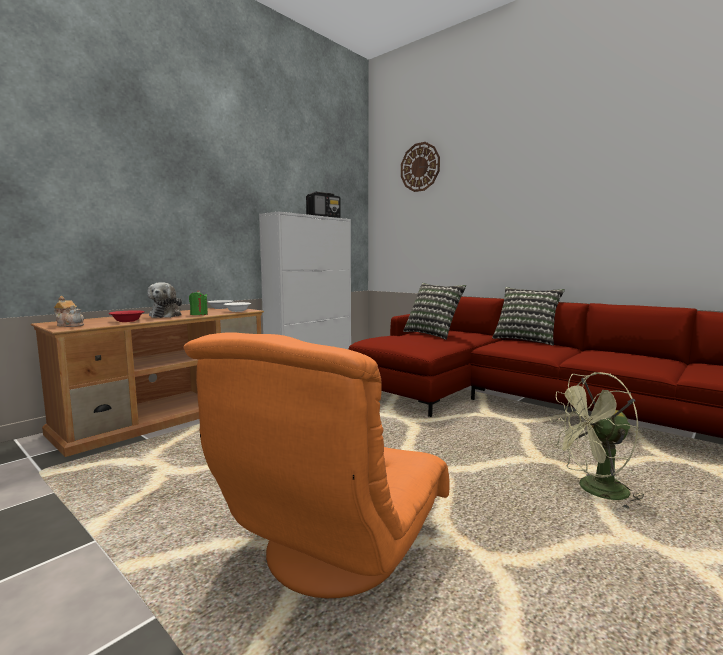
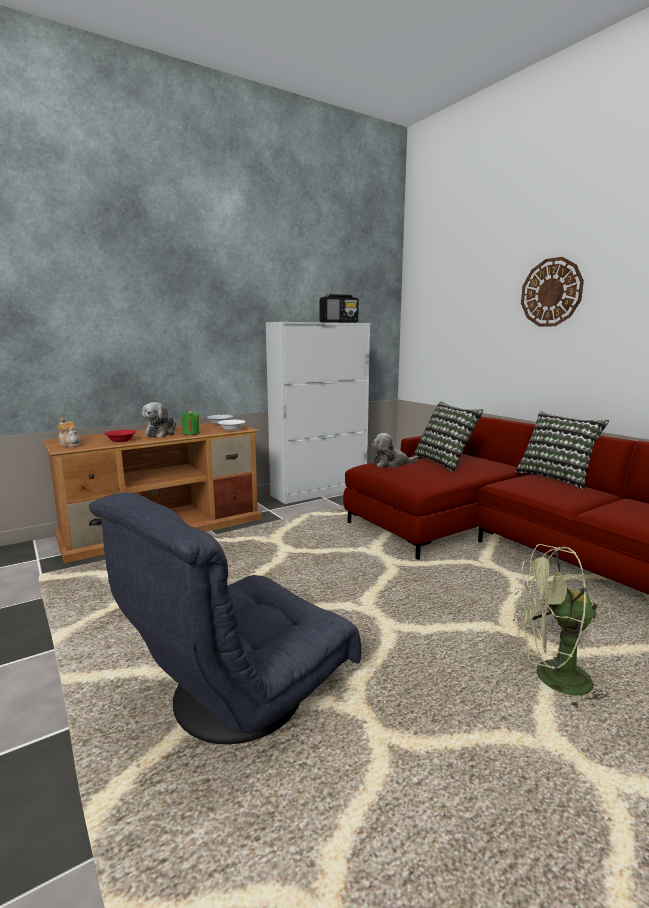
camera: 15 degrees right, 5 degrees up
(331, 549) = (237, 694): orange armchair -> grey armchair
(389, 337) = (391, 464): none -> plush toy
(420, 167) = (457, 258): wall clock -> wall clock (551, 292)

